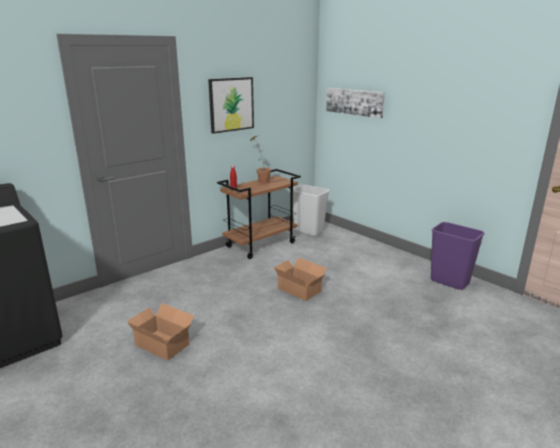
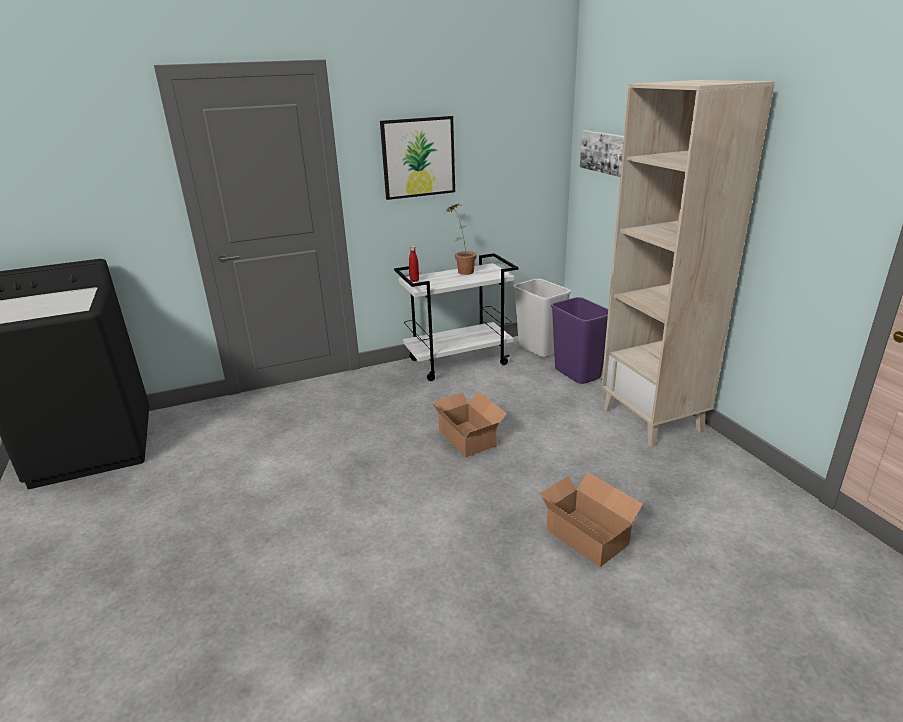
camera: 20 degrees right, 5 degrees up
(163, 343) = (249, 484): cardboard box -> cardboard box (587, 534)
(261, 244) = (459, 361): brown cart -> white cart
(403, 263) = (653, 420): none -> beige bookcase
(450, 282) = (712, 464): purple trash can -> purple trash can (578, 374)

